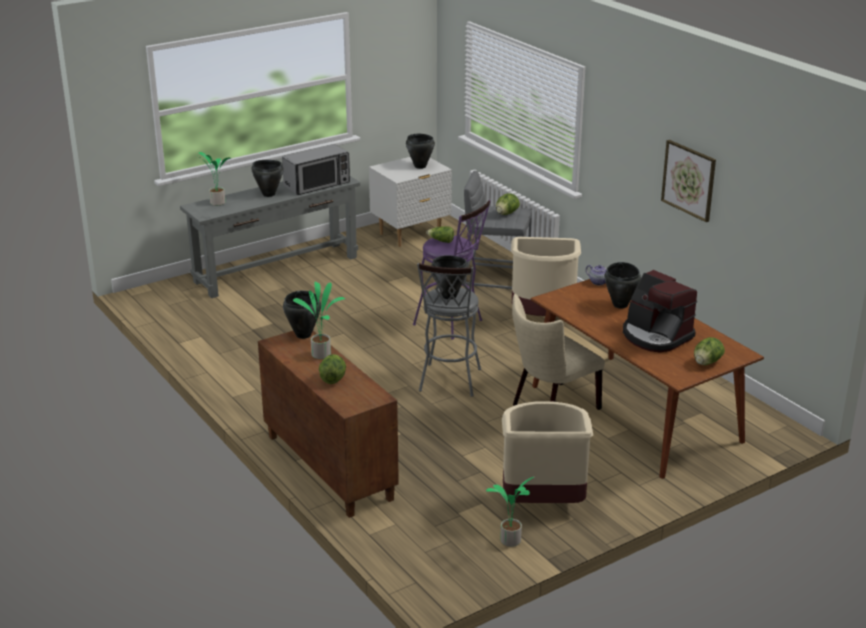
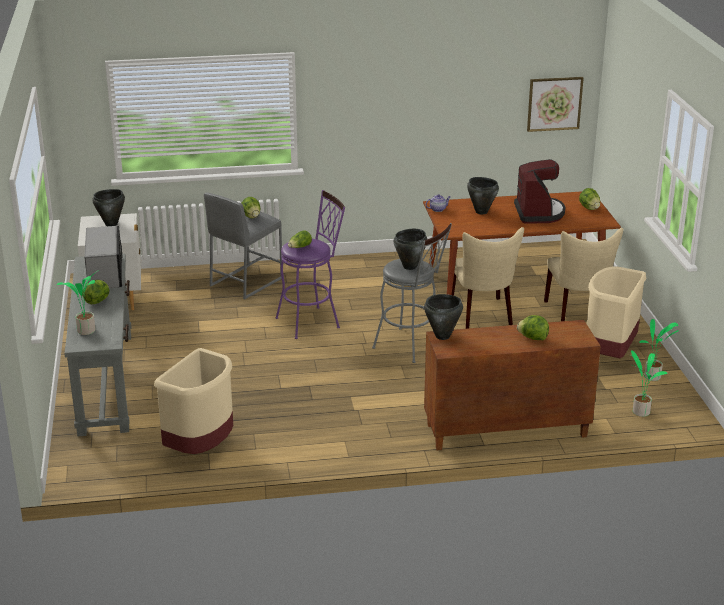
camera: 65 degrees left, 0 degrees up
(268, 194) = (98, 301): black cooking pot -> lettuce
(322, 354) = (485, 334): potted plant -> potted plant (640, 411)
(543, 317) = (338, 281): beige trash can -> beige trash can (201, 446)
(611, 465) = (578, 315): none -> beige chair
(655, 336) = (539, 213): coffee machine -> coffee machine turned 75 degrees counterclockwise
(689, 180) = (436, 105): picture -> picture (554, 103)

